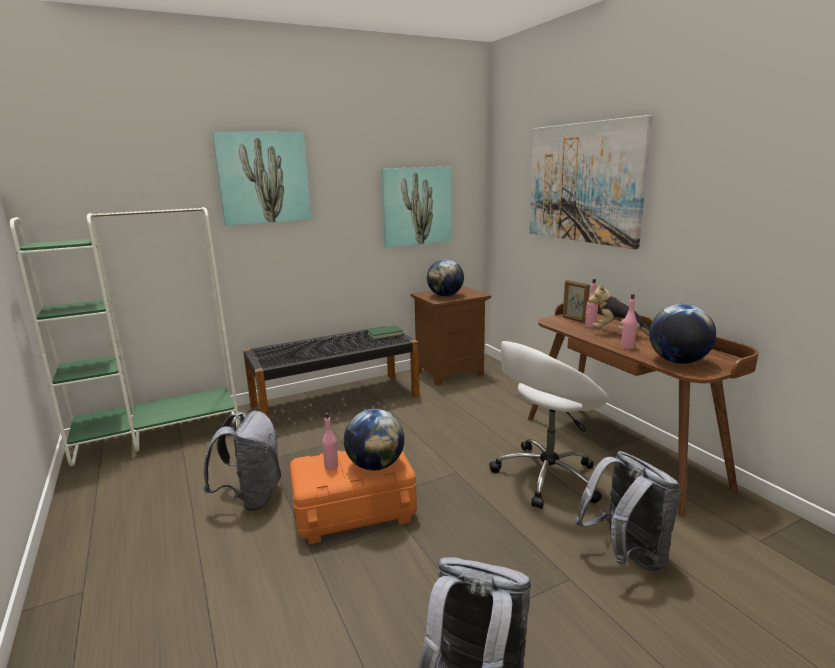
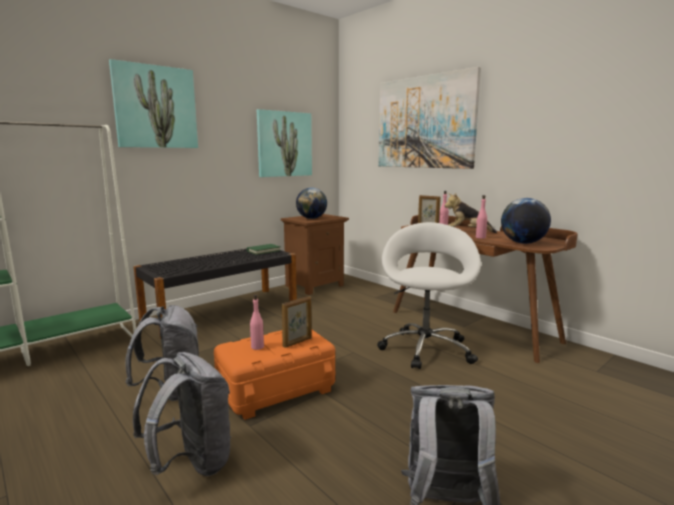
camera: 15 degrees left, 5 degrees down
(375, 465) = (297, 342): globe -> picture frame
(544, 478) = (426, 349): white office chair -> white office chair turned 150 degrees clockwise
(626, 556) = (512, 393): grey backpack -> grey backpack (192, 463)

